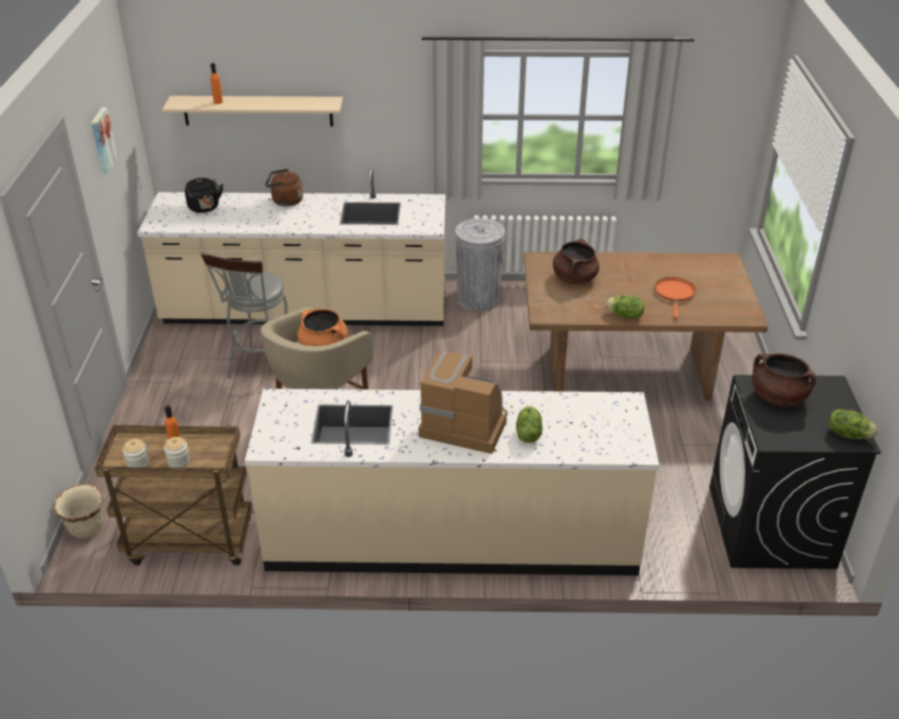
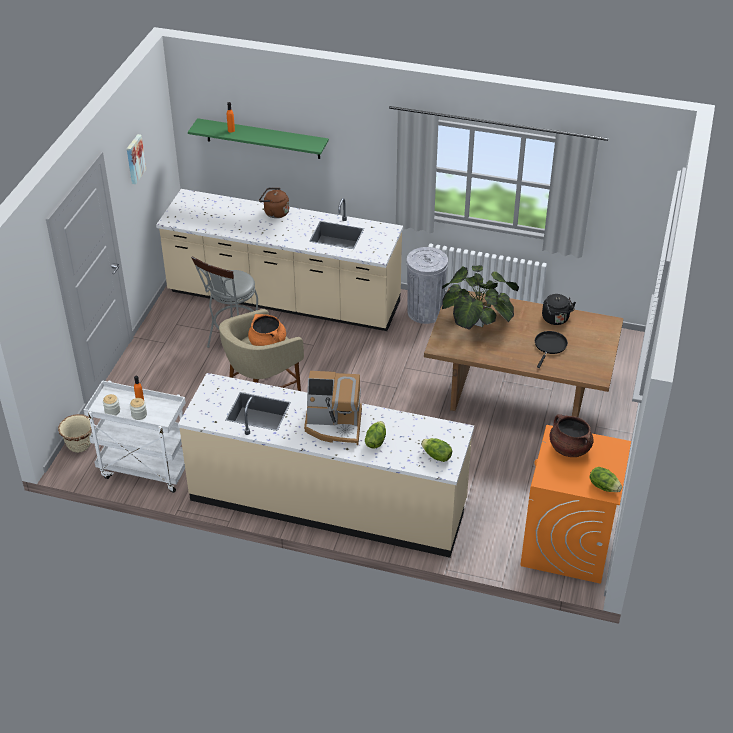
camera: 15 degrees right, 5 degrees up
(188, 542) = (144, 470): brown cart -> white cart
(205, 208) = (212, 210): black kettle -> black kettle (556, 319)
(258, 110) = (263, 139): beige shelf -> green shelf
(463, 423) = (334, 425): coffee machine -> coffee machine turned 150 degrees clockwise
(574, 278) = (477, 319): brown cooking pot -> potted plant
(624, 316) = (500, 358): lettuce -> lettuce (436, 456)
(674, 294) = (549, 346): orange frying pan -> black frying pan
(771, 527) = (567, 543): black washing machine -> orange washing machine

